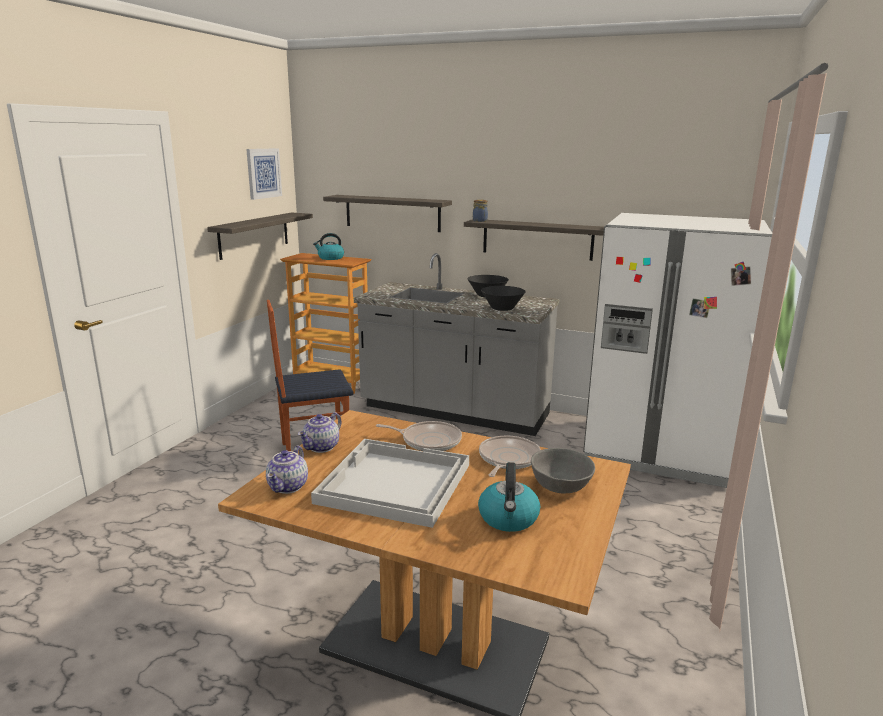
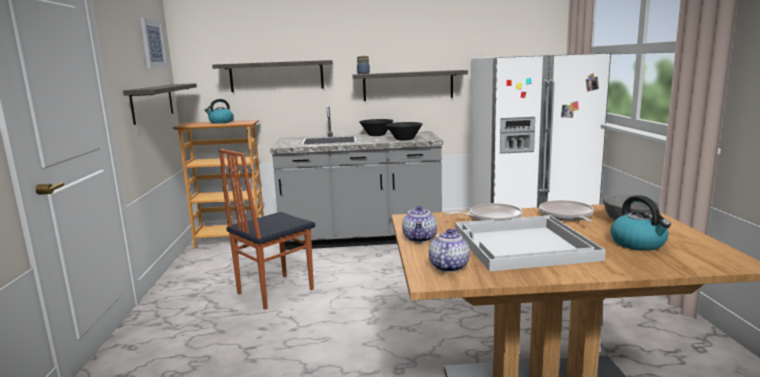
camera: 25 degrees left, 5 degrees down
(288, 487) = (448, 266): teapot -> teapot turned 150 degrees counterclockwise

